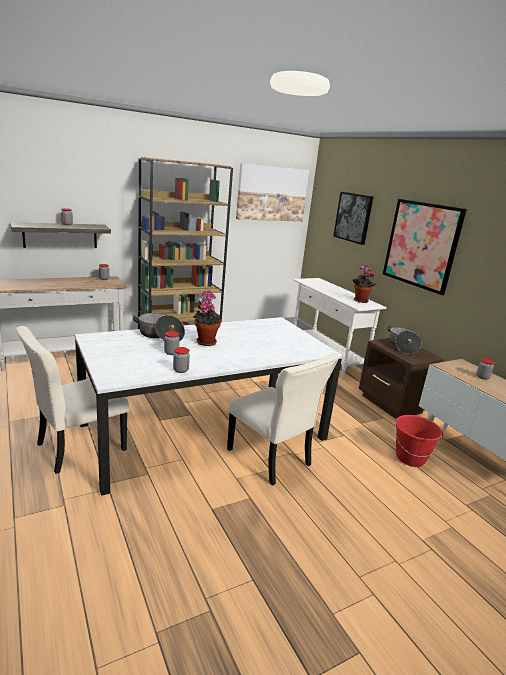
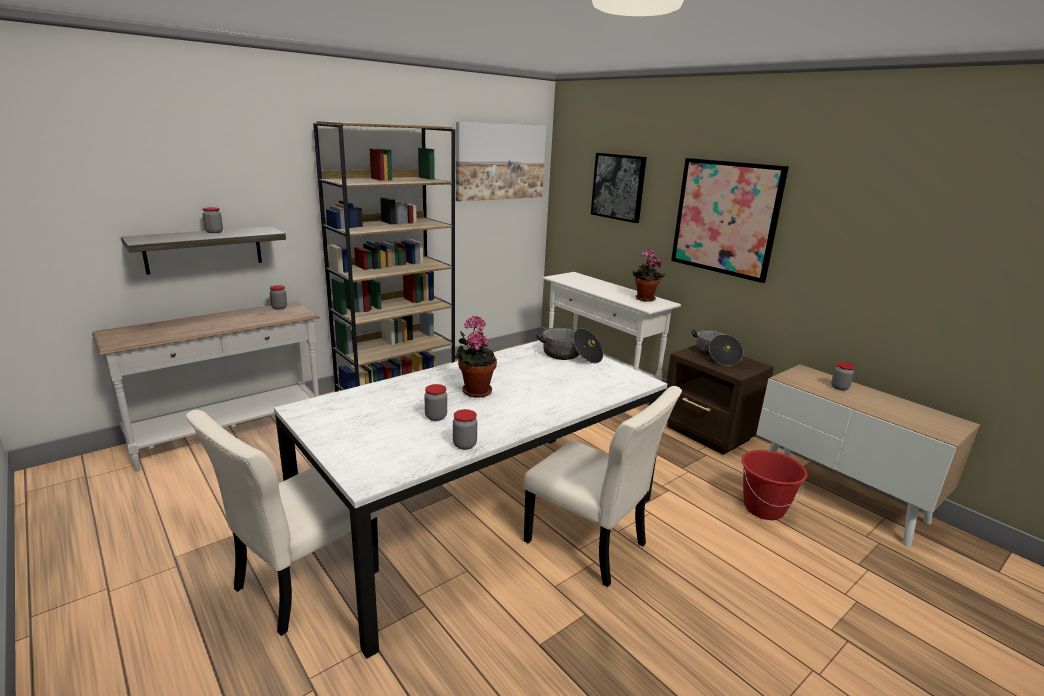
camera: 10 degrees left, 0 degrees up
(160, 335) = (405, 390): cooking pot -> cooking pot (570, 355)

